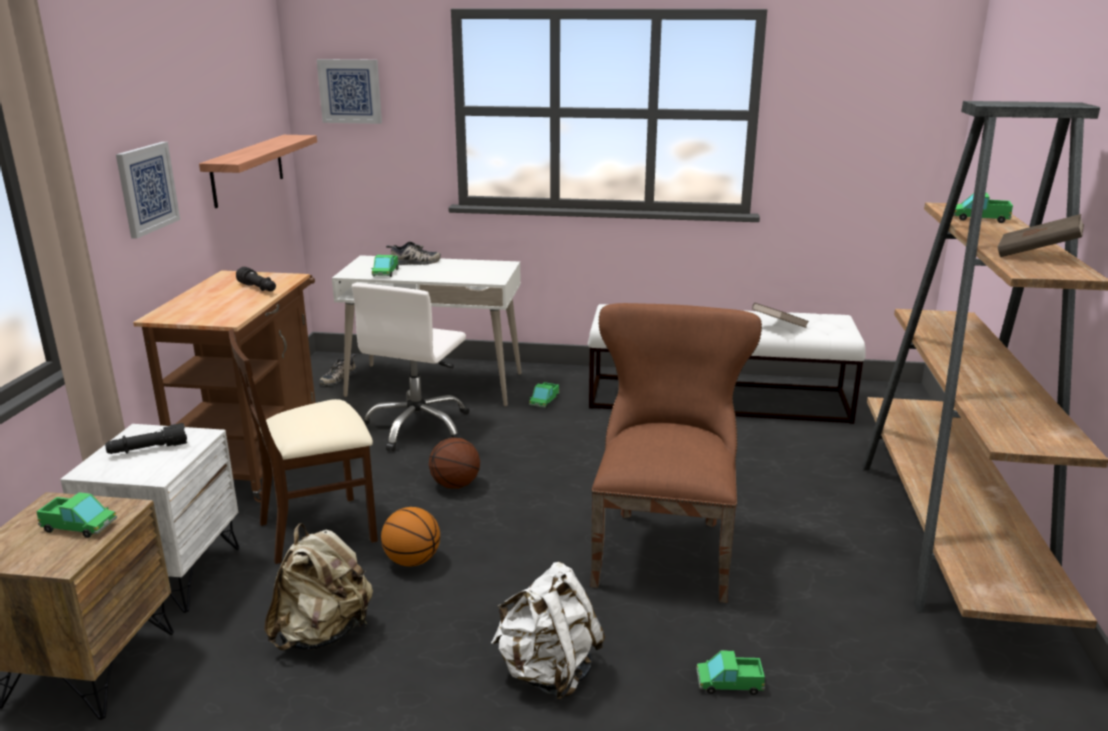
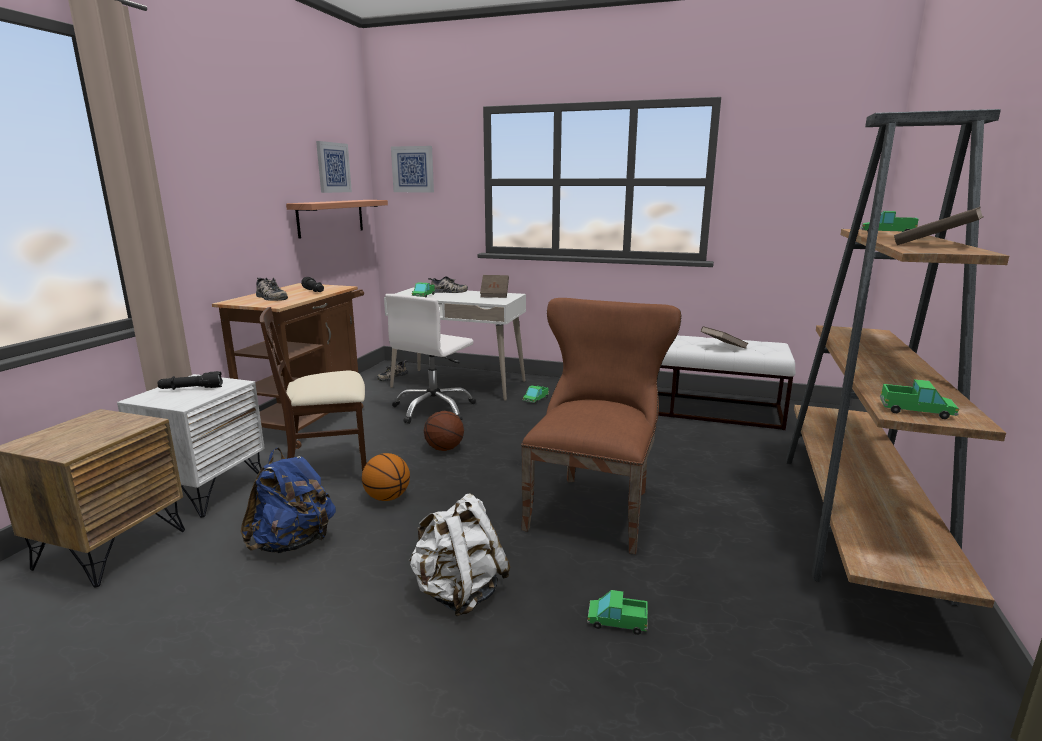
camera: 10 degrees right, 5 degrees down
(79, 526) = (102, 430): toy truck -> toy truck (916, 411)
(147, 188) = (235, 211): picture -> picture (333, 167)
(206, 305) = (270, 297): none -> shoe
(323, 633) = (293, 543): beige backpack -> blue backpack
(480, 266) = (494, 295): none -> brown book

